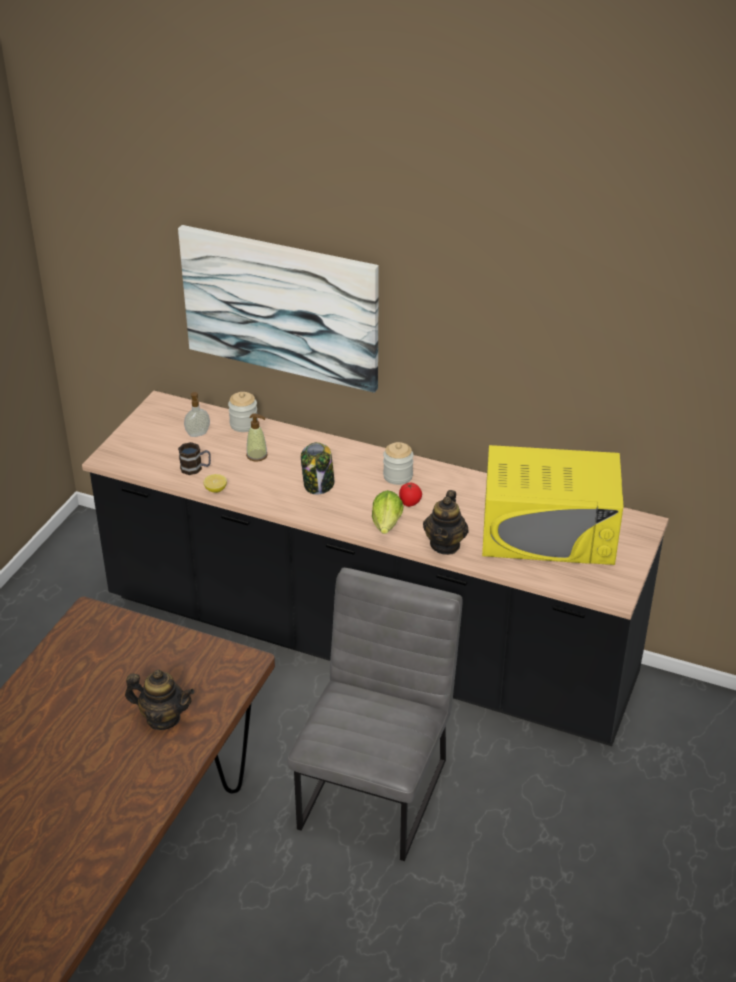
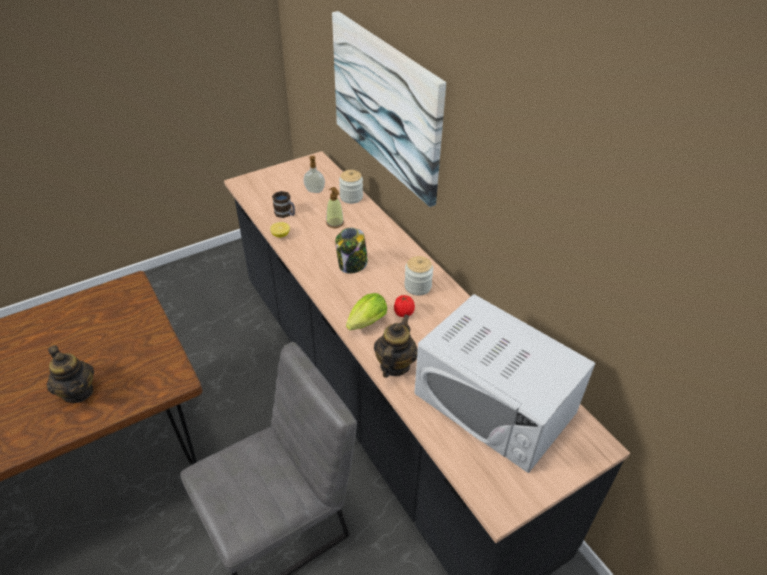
camera: 35 degrees right, 5 degrees up
(445, 544) = (394, 365): teapot -> teapot turned 150 degrees clockwise
(548, 533) = (494, 403): yellow microwave -> white microwave

